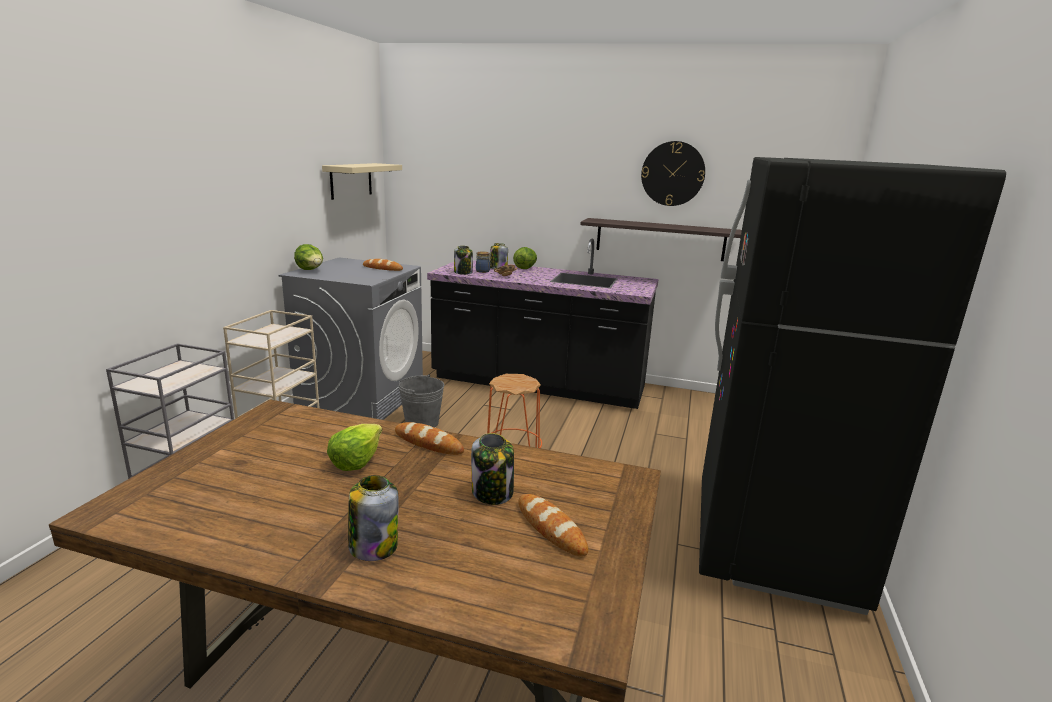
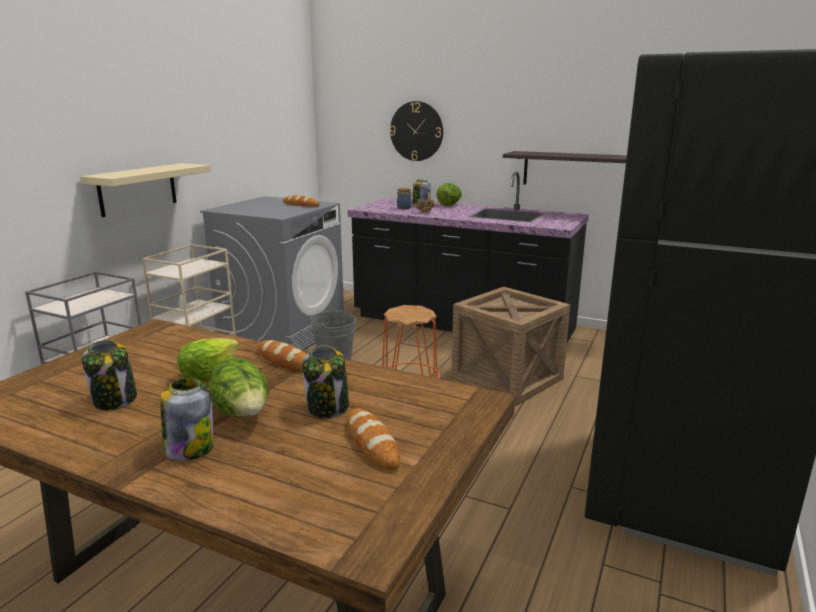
camera: 10 degrees right, 0 degrees up
(310, 270) = (231, 207): lettuce -> lettuce (243, 415)
(351, 180) = (278, 121): beige shelf -> beige shelf (138, 189)
(463, 272) = (383, 209): jar -> jar (115, 400)
(594, 439) = (507, 378): none -> crate
(673, 173) = (603, 100): wall clock -> wall clock (416, 131)

